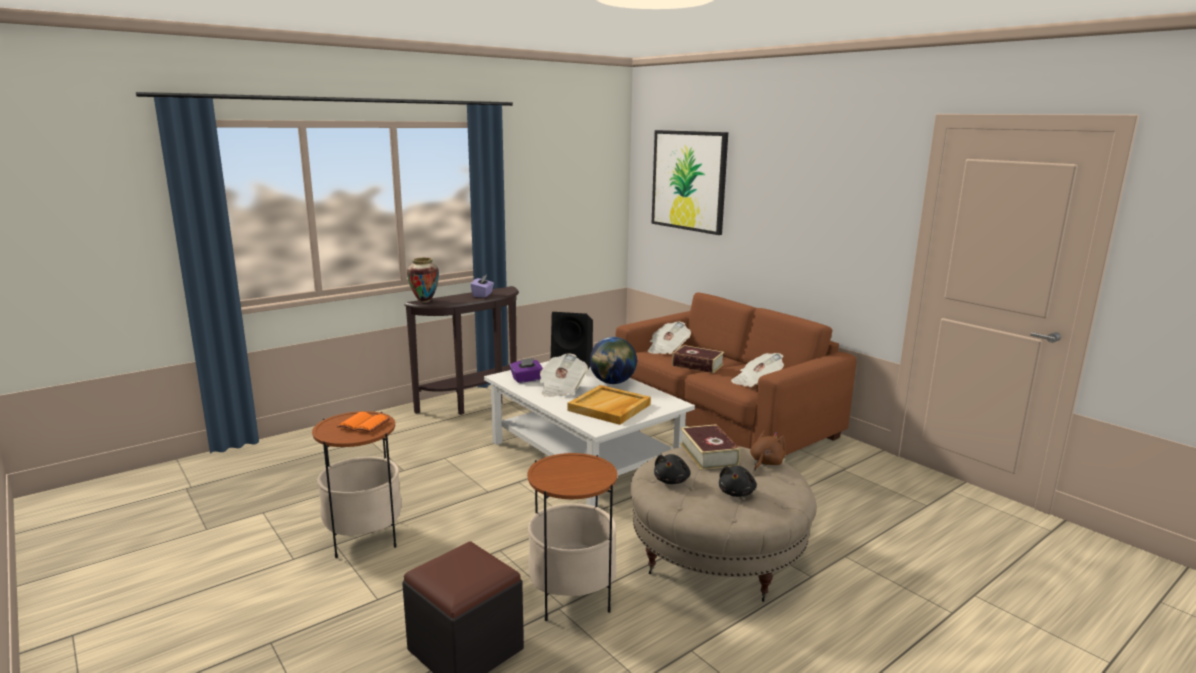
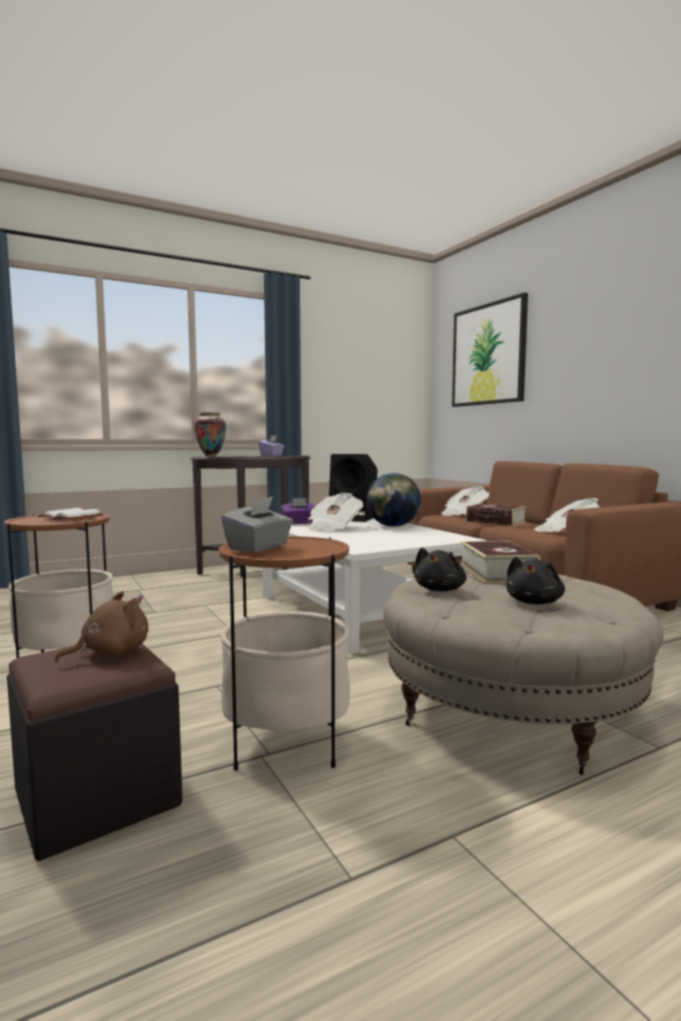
camera: 10 degrees right, 10 degrees down
(365, 424) = (72, 517): orange book -> white book
(557, 477) = (259, 547): none -> grey tissue box
(609, 408) = (381, 538): beige tray -> none
(766, 463) = (579, 582): brown plush toy -> brown plush toy (110, 653)

